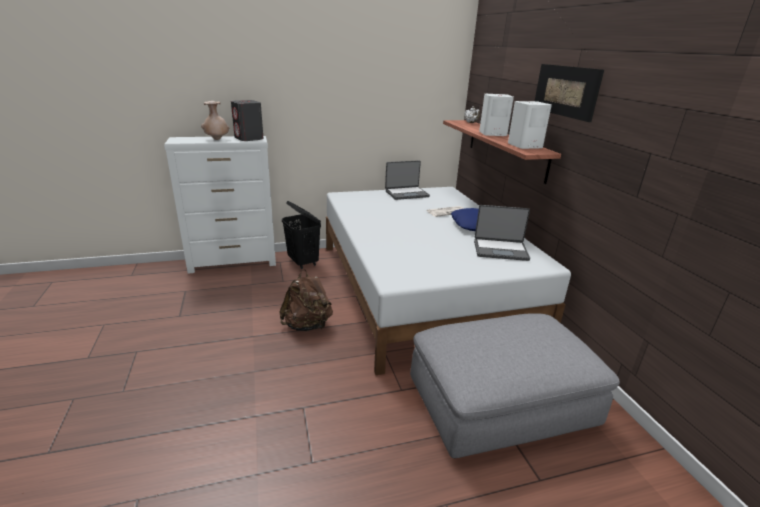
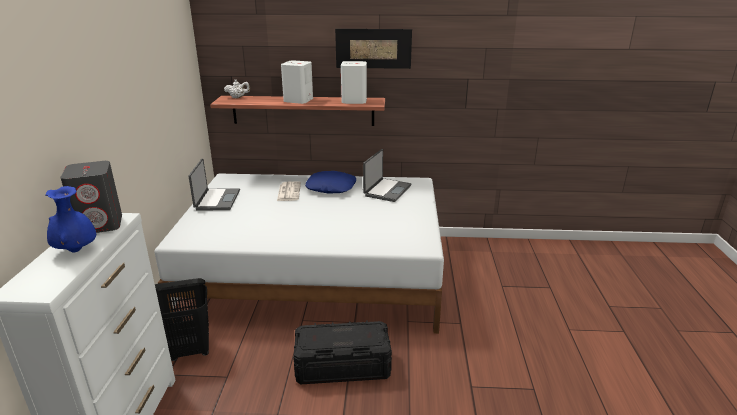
camera: 70 degrees left, 0 degrees up
(217, 139) = (76, 251): beige vase -> blue vase
(307, 325) = (342, 366): brown backpack -> black storage box
(500, 402) = (483, 280): grey ottoman -> none

